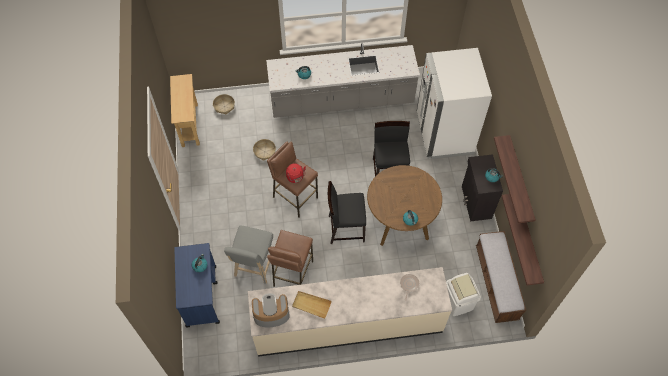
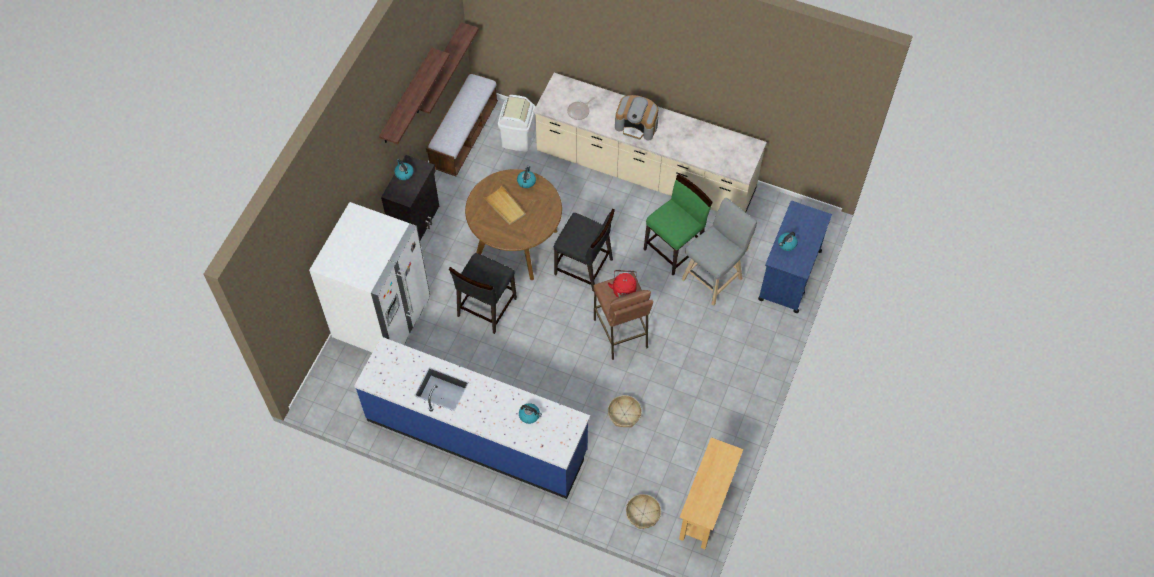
camera: 150 degrees left, 0 degrees up
(271, 314) = (736, 151): coffee machine -> coffee machine (637, 125)
(292, 273) = (674, 249): brown stool -> green chair
(311, 305) = (690, 140): beige tray -> beige tray (505, 207)
(342, 101) = (477, 435): grey counter -> blue counter

